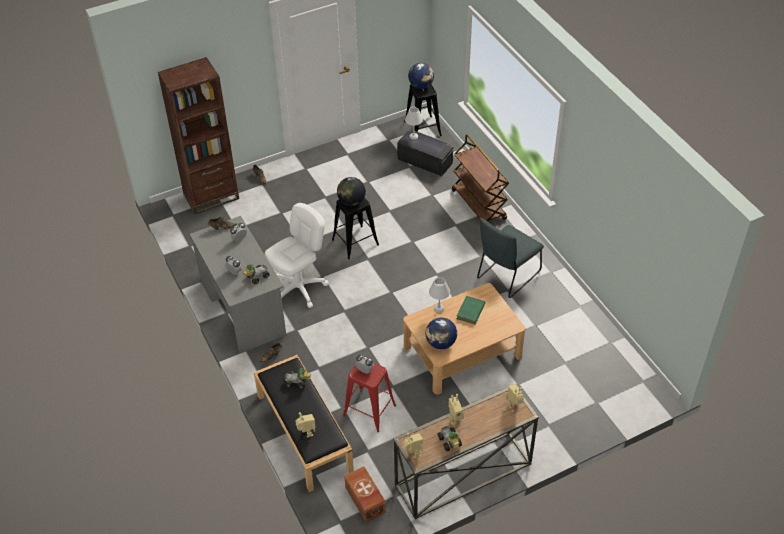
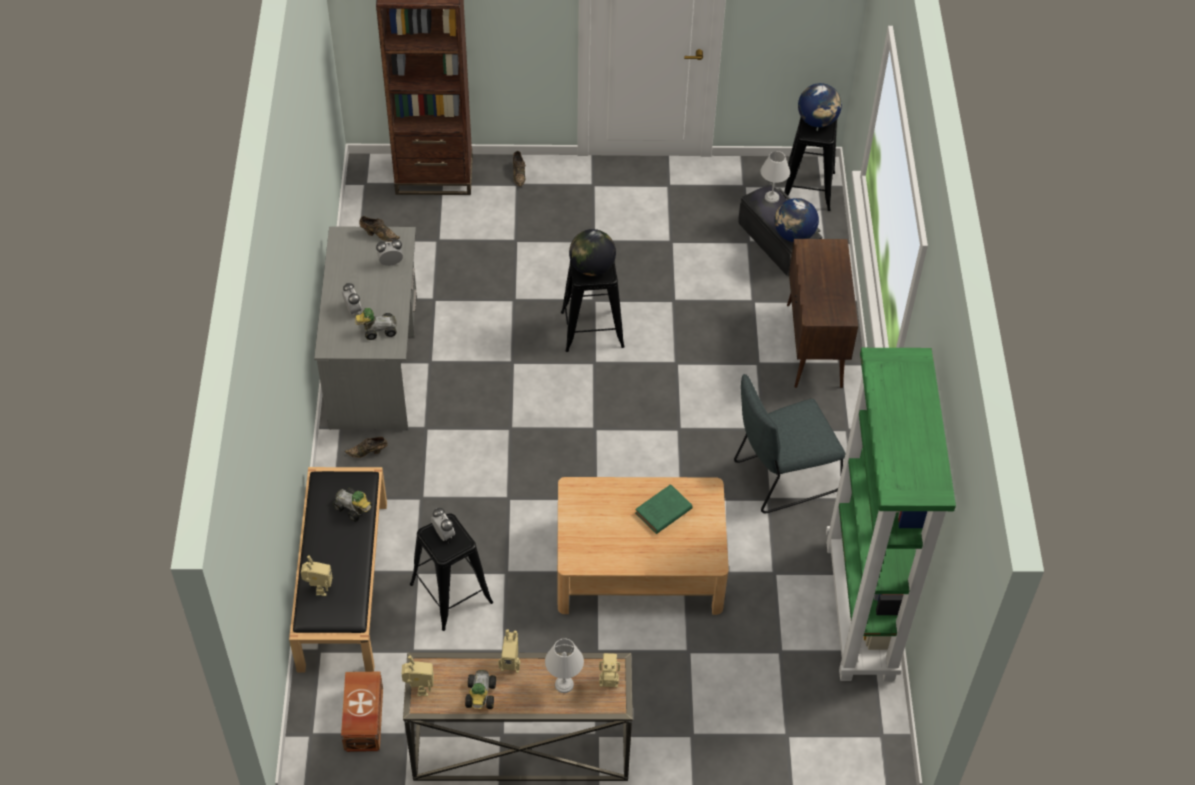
camera: 25 degrees right, 5 degrees up
(299, 288) = (469, 366): white office chair -> none
(369, 410) = (451, 593): red stool -> black stool
(439, 308) = (621, 486): white table lamp -> white table lamp (565, 684)
(441, 343) = (588, 541): globe -> globe (794, 235)
(479, 205) = (814, 346): brown cart -> brown cabinet
(591, 325) = (861, 611): none -> green bookcase

